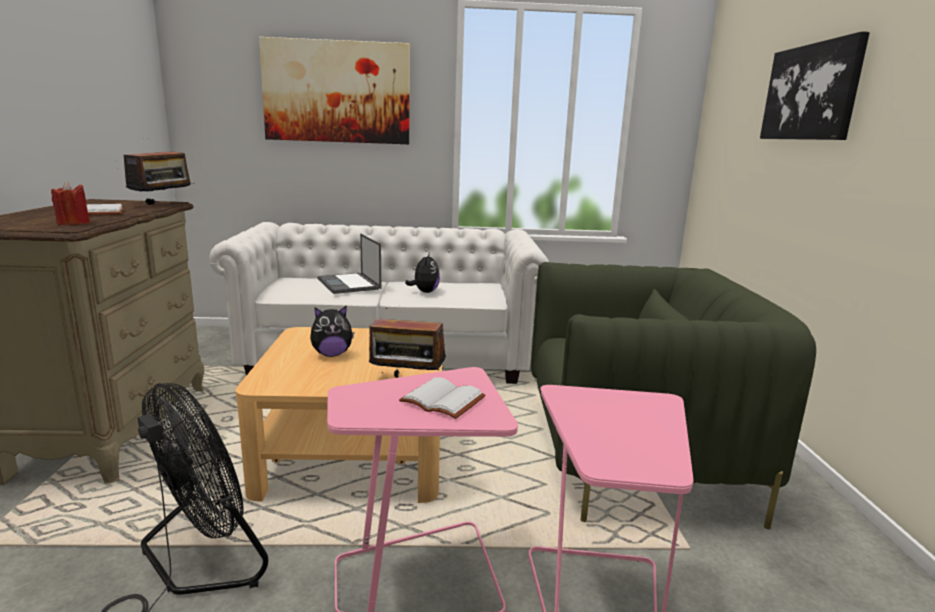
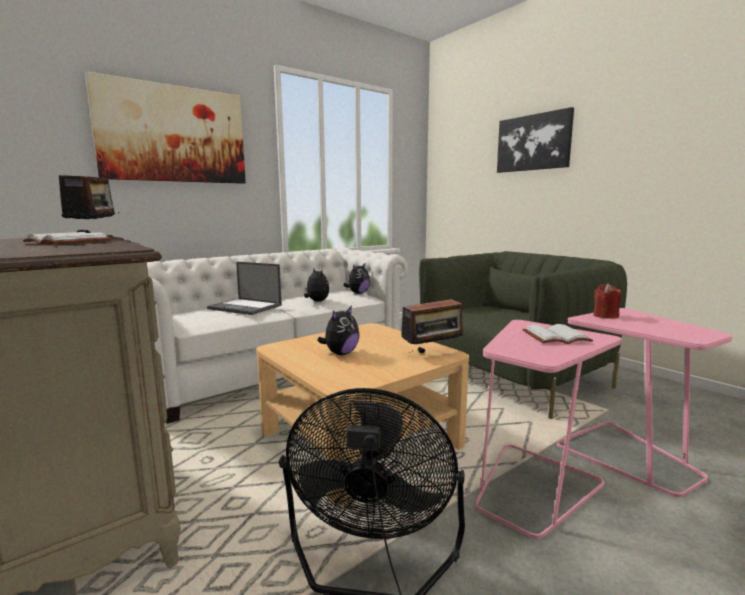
camera: 35 degrees left, 5 degrees down
(73, 223) = (103, 247): red candle -> red candle (605, 316)
(491, 291) = (358, 293): none -> plush toy

